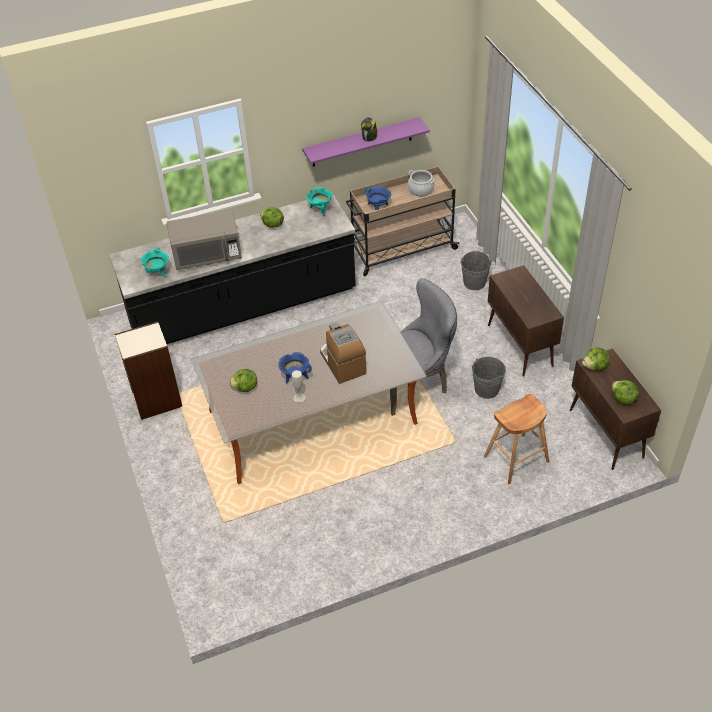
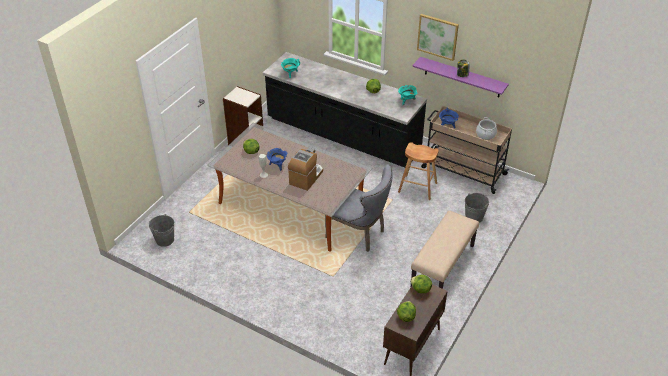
camera: 50 degrees right, 5 degrees down
(207, 255) = (322, 82): grey microwave -> none
(321, 110) = (437, 36): none -> picture
(486, 389) = (389, 269): grey bucket -> grey bucket (165, 240)
(516, 458) = (347, 311): brown stool -> brown stool (417, 187)
(520, 346) = (443, 266): brown cabinet -> beige bench

